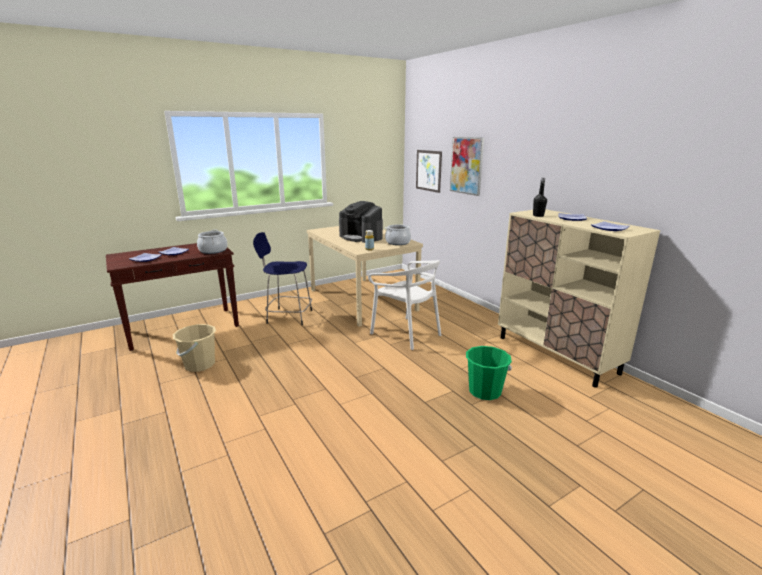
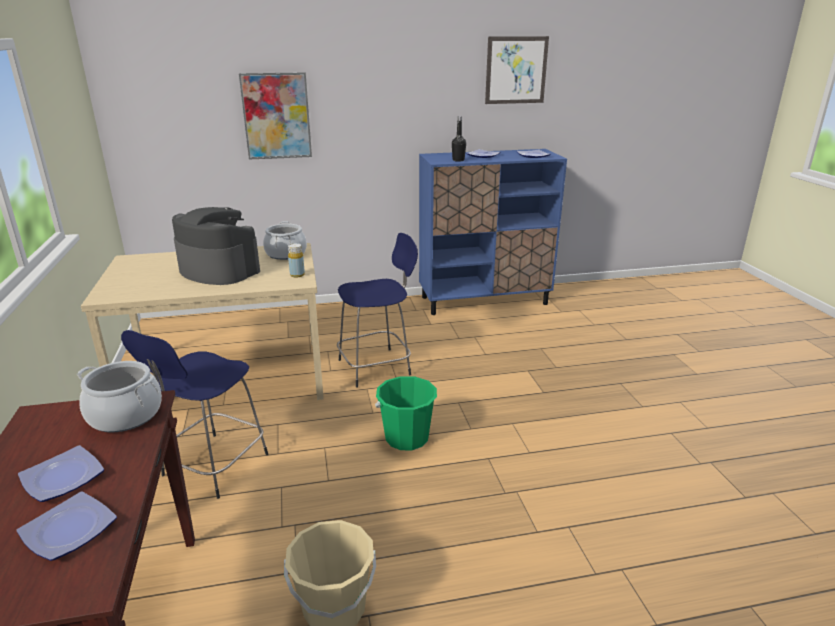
camera: 70 degrees left, 5 degrees up
(361, 237) = (218, 270): coffee machine -> coffee machine turned 120 degrees counterclockwise
(406, 333) = (377, 367): white chair -> blue stool
(428, 170) = (182, 134): picture -> picture (516, 70)
(484, 391) = (535, 354): green bucket -> green bucket (407, 438)
(556, 355) = (484, 300): beige cabinet -> blue cabinet

